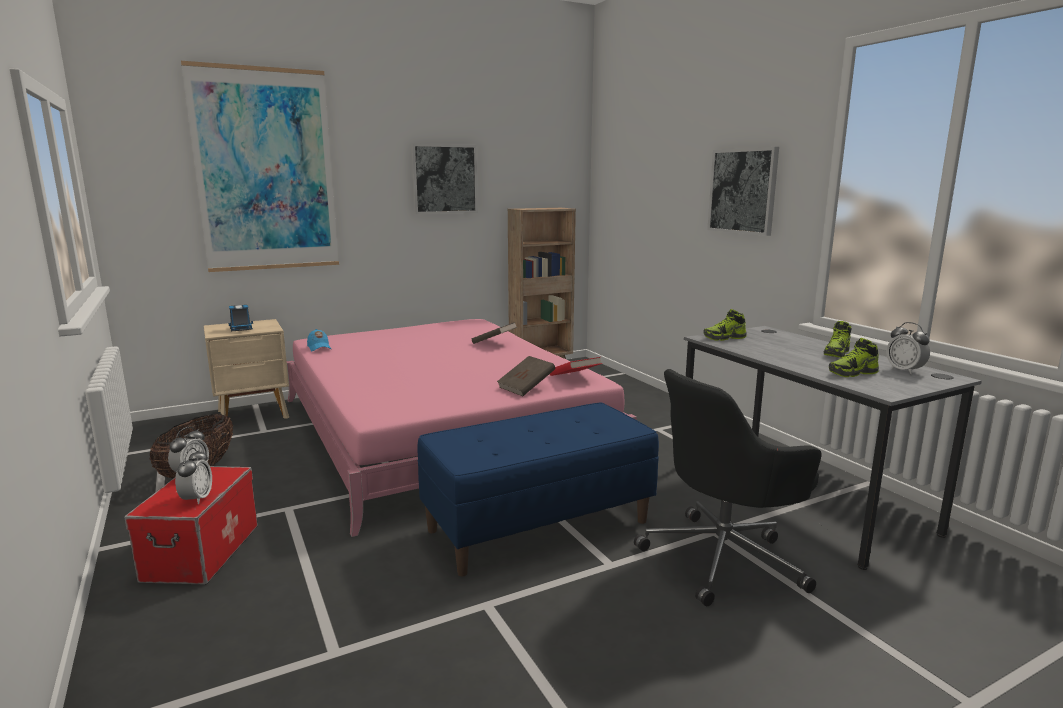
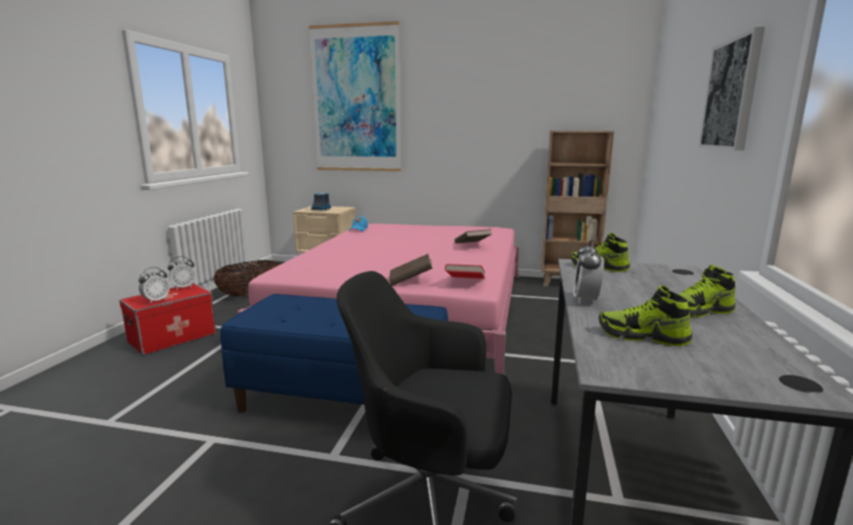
camera: 40 degrees right, 0 degrees up
(444, 179) = (492, 104): picture -> none
(904, 370) = (746, 357): alarm clock -> alarm clock (586, 300)

